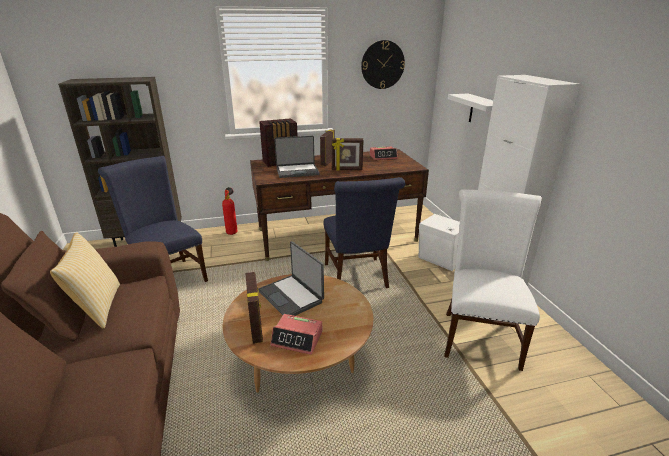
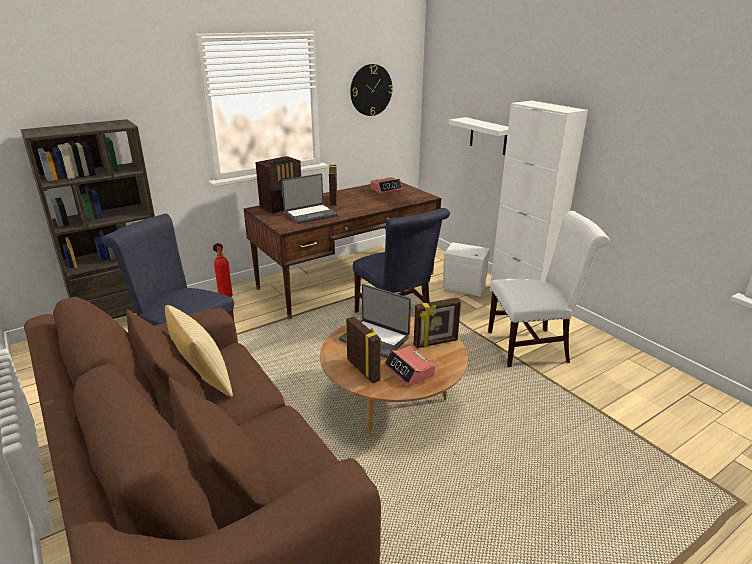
camera: 20 degrees left, 0 degrees up
(297, 339) = (409, 371): alarm clock -> alarm clock turned 60 degrees clockwise
(347, 169) = (361, 207): picture frame -> picture frame (436, 343)
(479, 335) = (533, 346): white chair -> white chair turned 90 degrees clockwise

